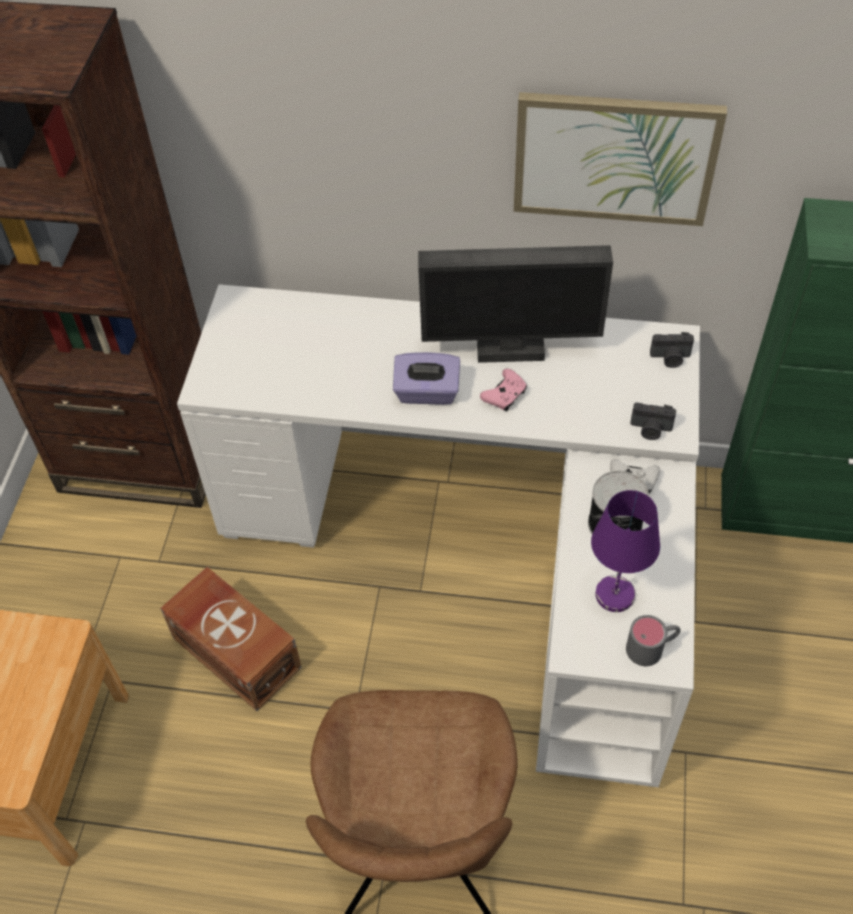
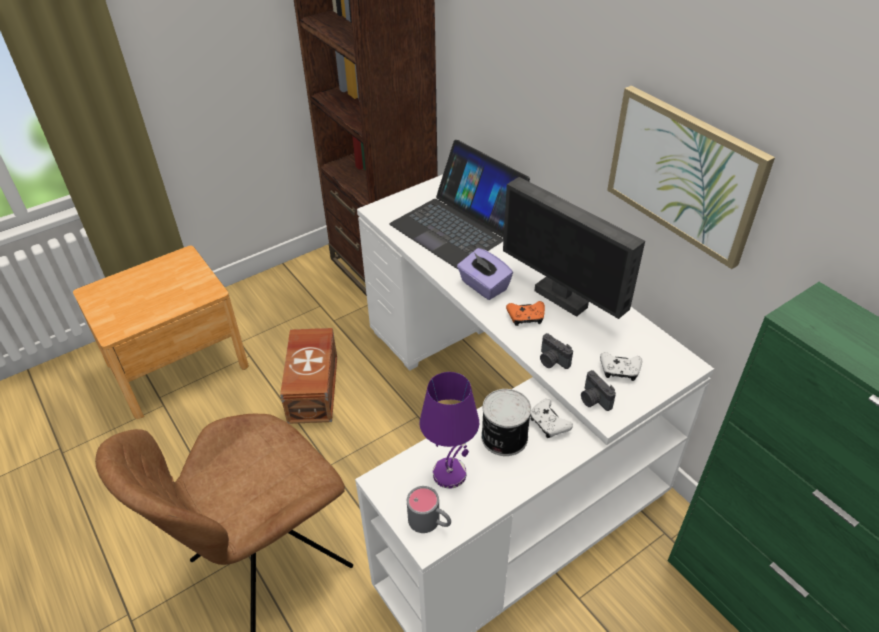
camera: 45 degrees right, 10 degrees down
(315, 345) = (457, 226): none -> laptop
(505, 396) = (526, 317): pink game controller -> orange game controller
(638, 386) = (619, 371): none -> white game controller
(670, 358) = (665, 372): camera -> camera (552, 361)

